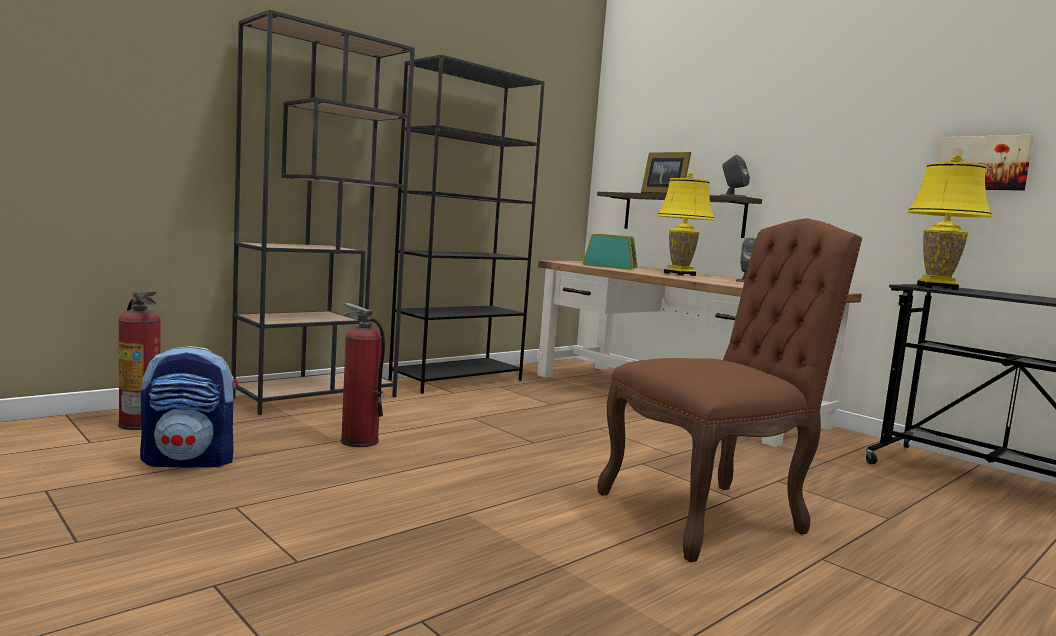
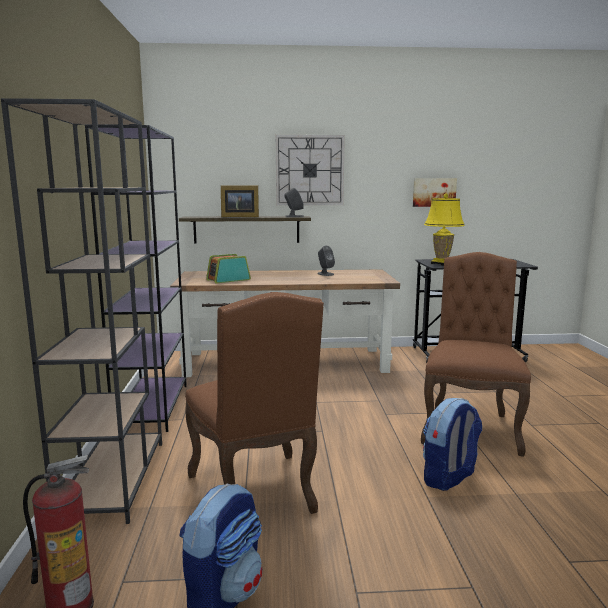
camera: 50 degrees left, 5 degrees up
(359, 441) = (255, 493): fire extinguisher -> brown chair
(457, 380) = (152, 407): black bookcase -> purple bookcase
(531, 520) = (449, 478): none -> backpack
(679, 274) = (282, 276): yellow table lamp -> none
(771, 131) = (309, 170): none -> wall clock

